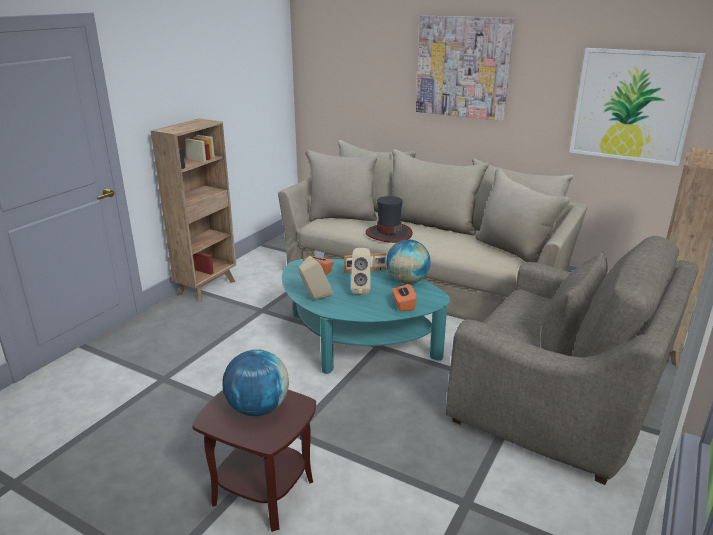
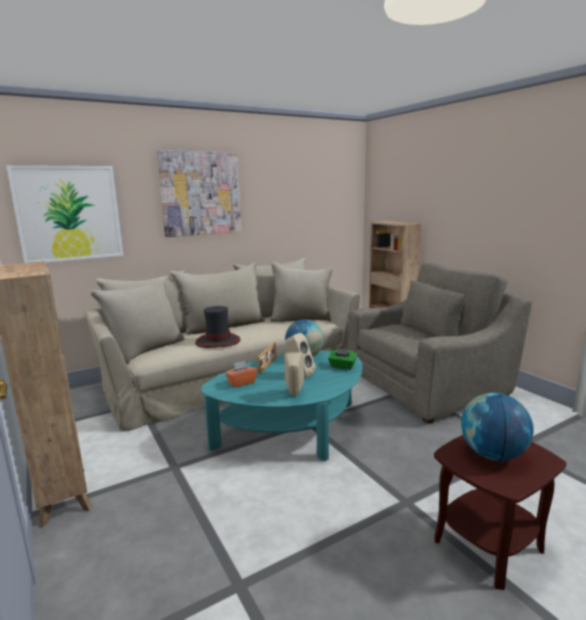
camera: 60 degrees left, 10 degrees down
(403, 305) = (342, 366): orange tissue box -> green tissue box
(632, 106) = (315, 208): picture -> picture (69, 213)

